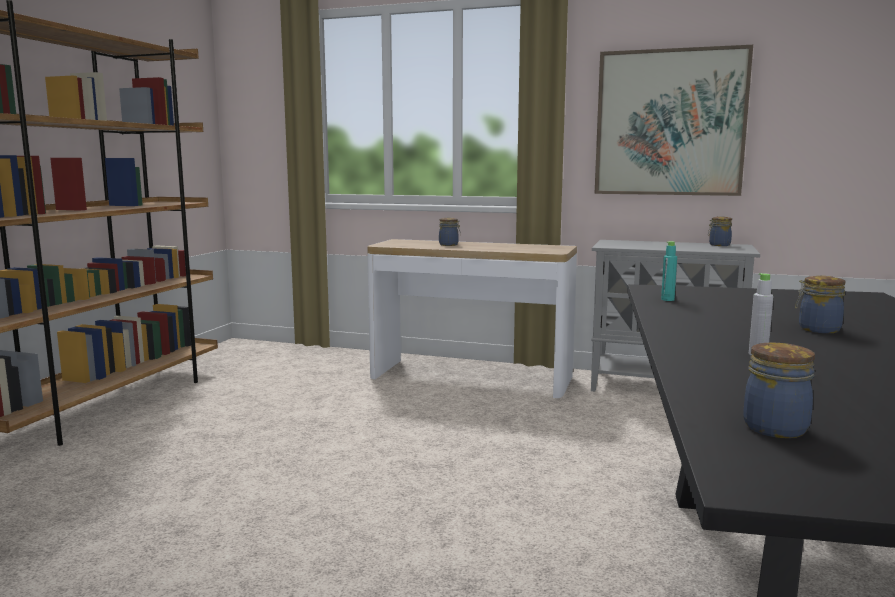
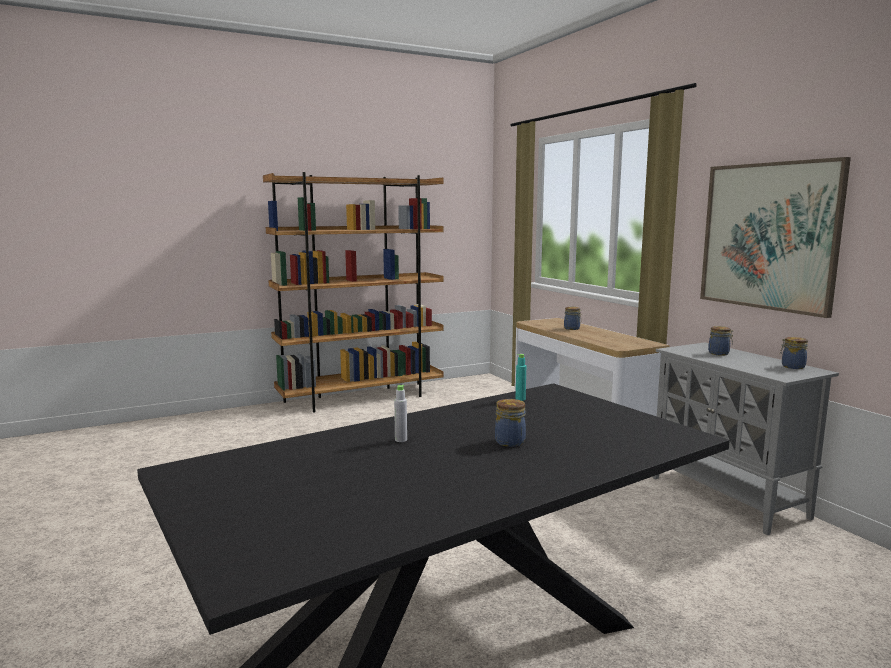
camera: 45 degrees right, 0 degrees up
(777, 428) = (254, 463): jar -> jar (719, 353)

